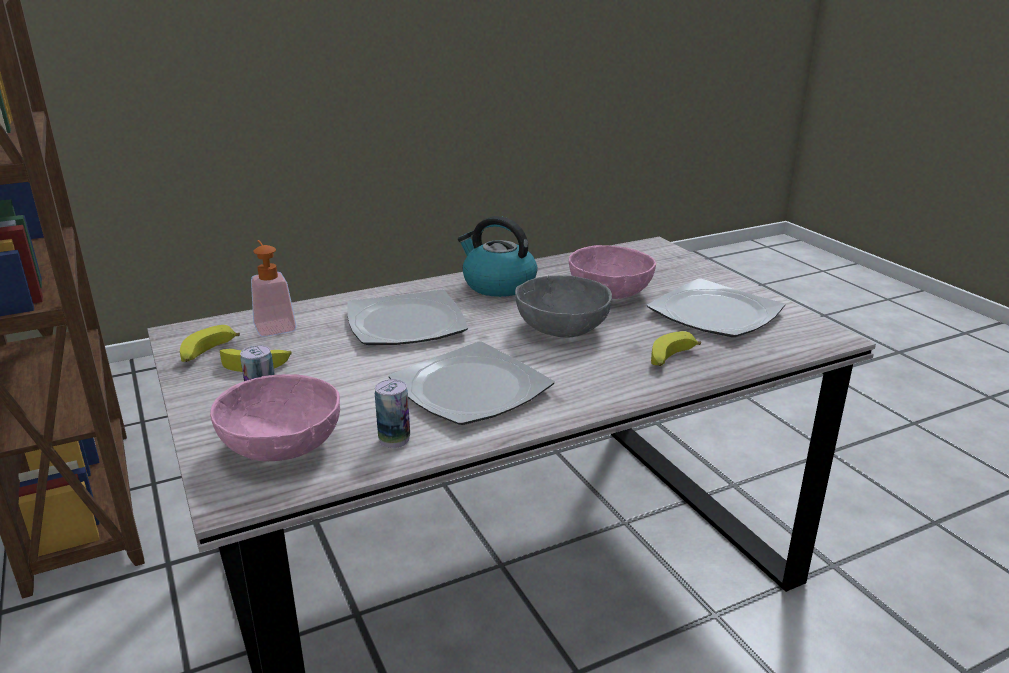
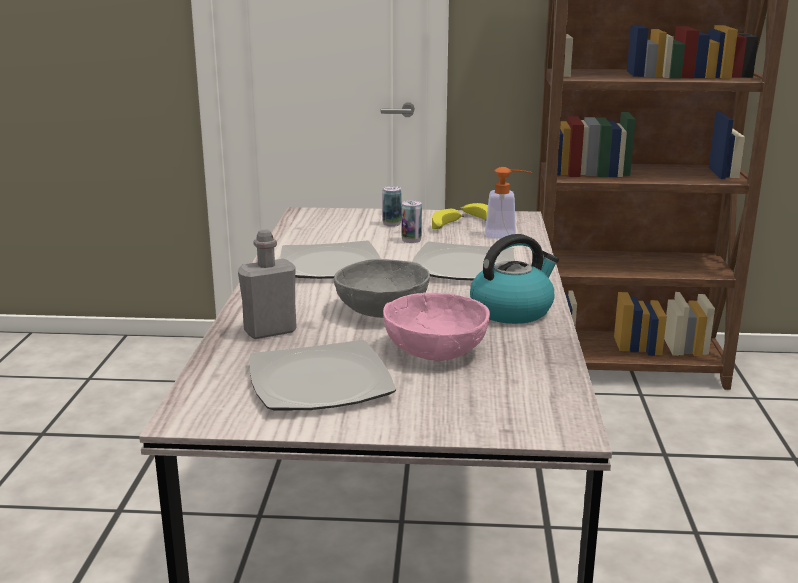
camera: 120 degrees right, 5 degrees down
(282, 446) = (335, 222): pink bowl -> none
(394, 440) = (303, 241): can -> can (411, 240)
(671, 359) = (270, 331): banana -> grey bottle

